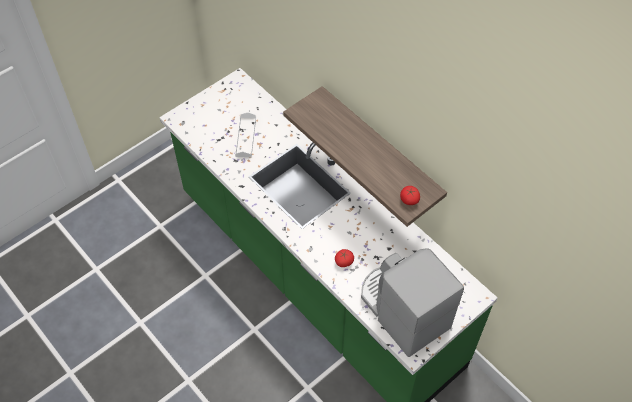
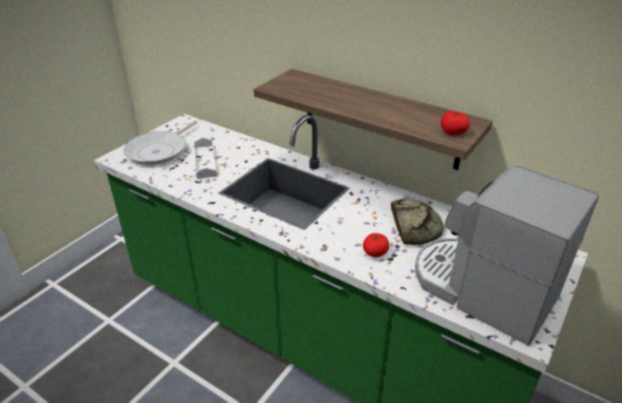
camera: 15 degrees left, 20 degrees down
(211, 116) = (159, 150): none -> frying pan
(382, 244) = (413, 226): none -> bread

